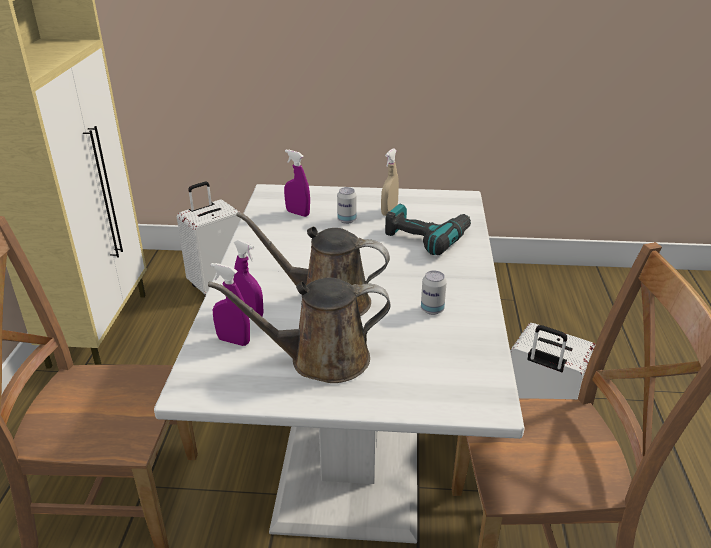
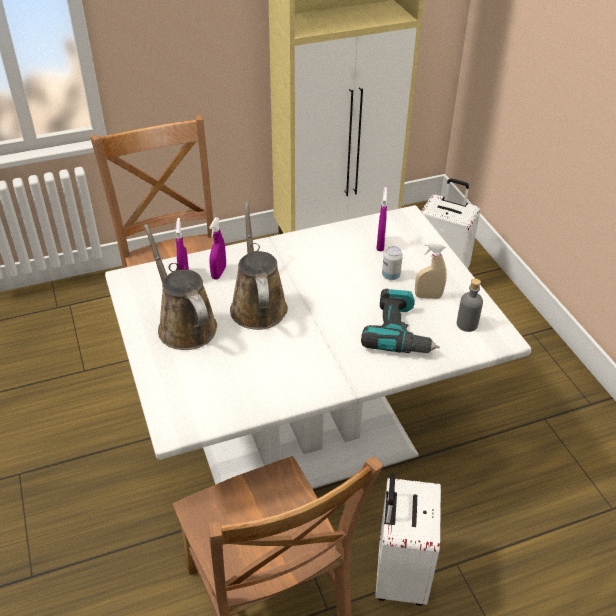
camera: 65 degrees right, 10 degrees up
(432, 310) = (280, 366): can -> none
(437, 206) = (467, 324): none -> grey bottle

